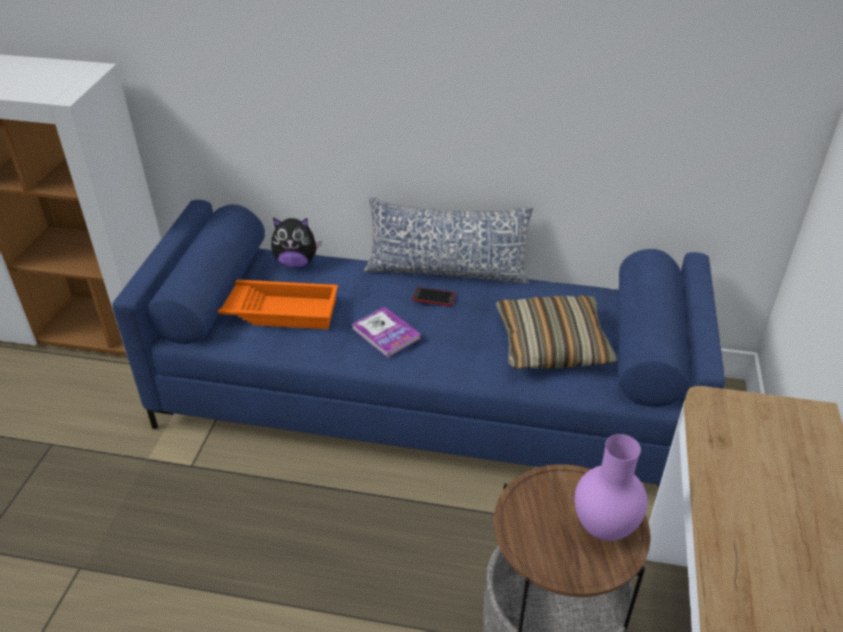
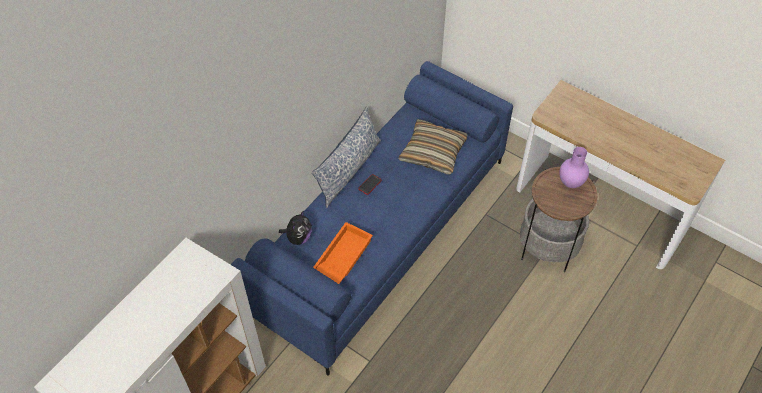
camera: 65 degrees left, 15 degrees up
(386, 333) = (388, 216): book -> none

